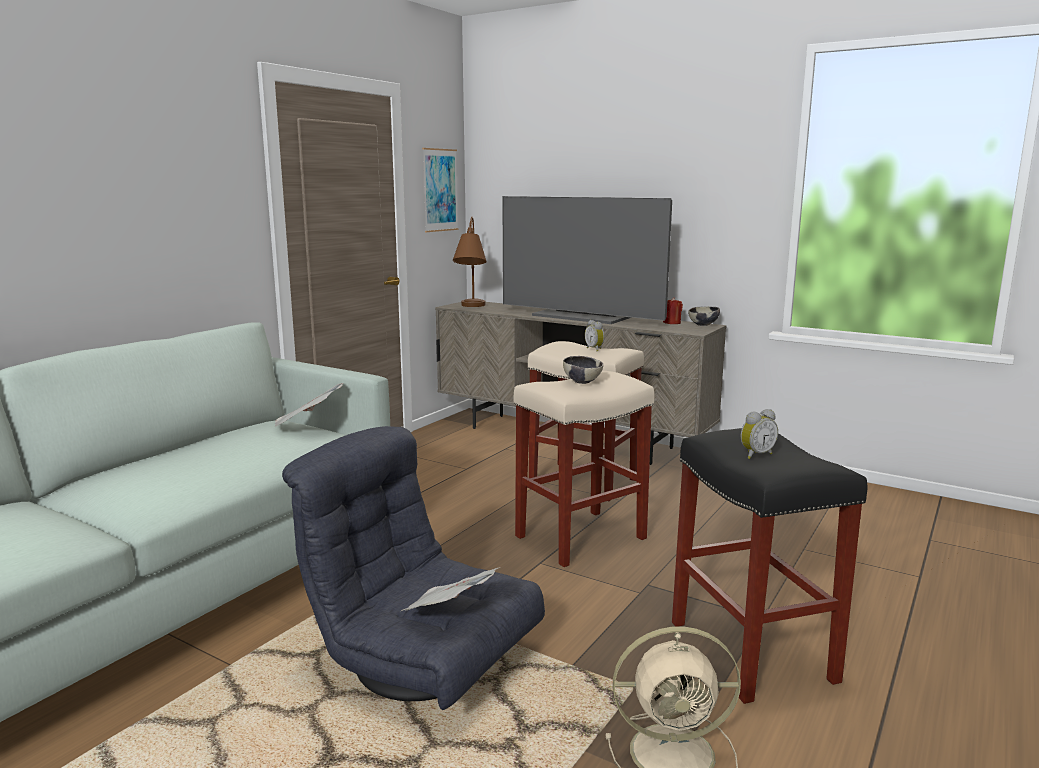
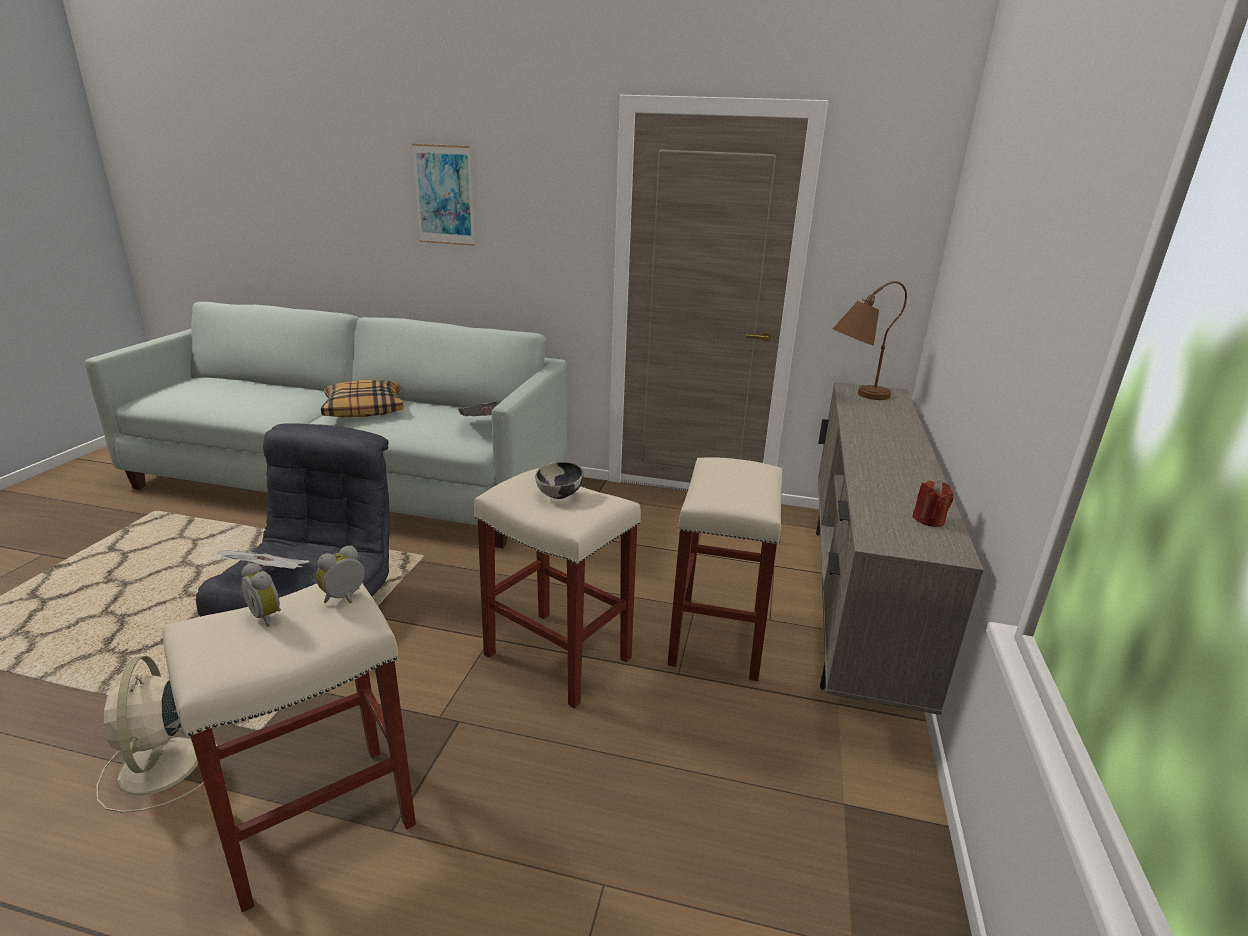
camera: 70 degrees right, 10 degrees up
(146, 478) = (364, 409): none -> pillow
(440, 190) = (883, 240): picture -> picture (444, 195)
(582, 316) = (886, 455): television -> none
(595, 349) = (737, 488): alarm clock -> alarm clock (345, 598)
(703, 325) = (948, 547): bowl -> none
(753, 652) = (315, 822): black stool -> beige stool

